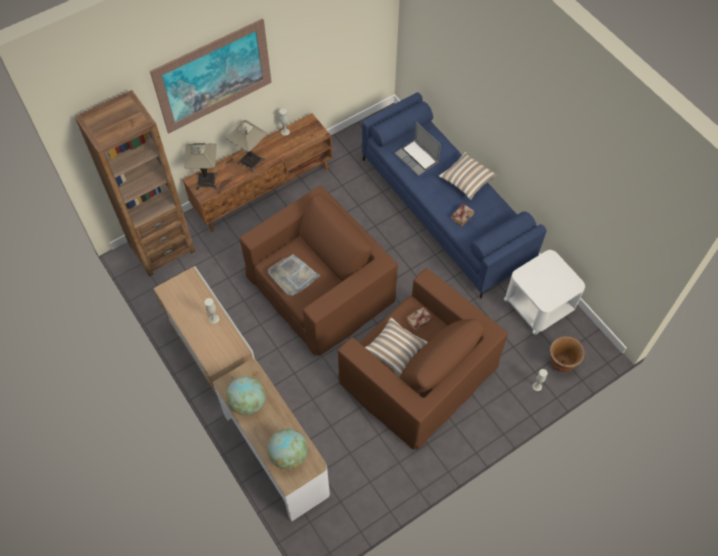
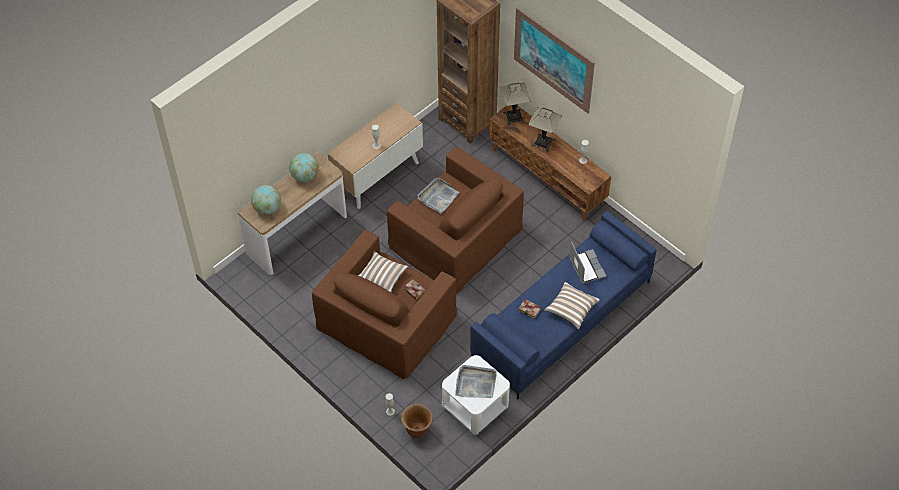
camera: 80 degrees right, 5 degrees down
(417, 158) = (586, 267): laptop -> laptop turned 120 degrees clockwise
(547, 280) = (475, 383): none -> grey tray

